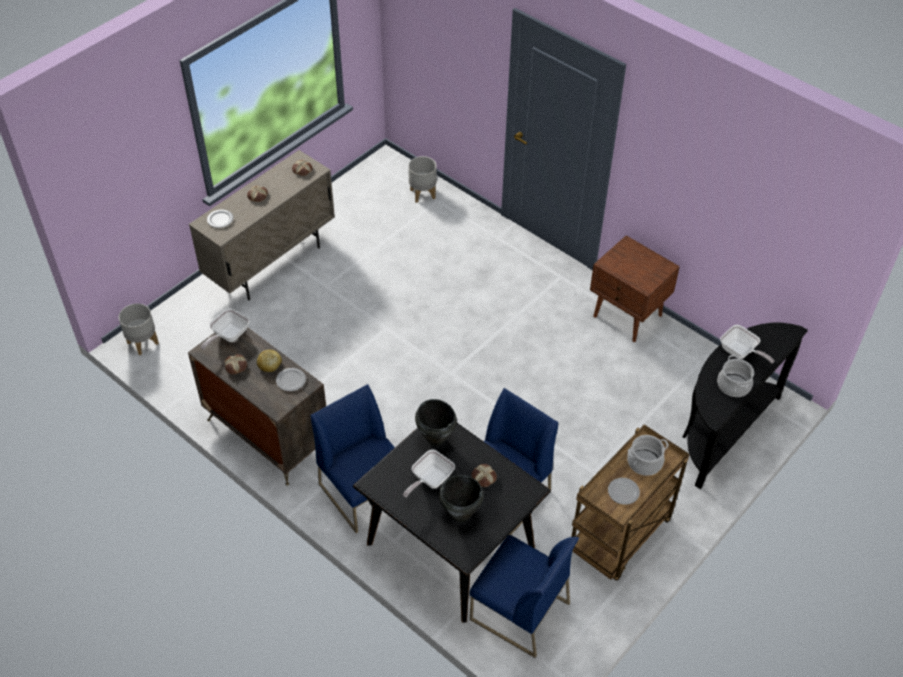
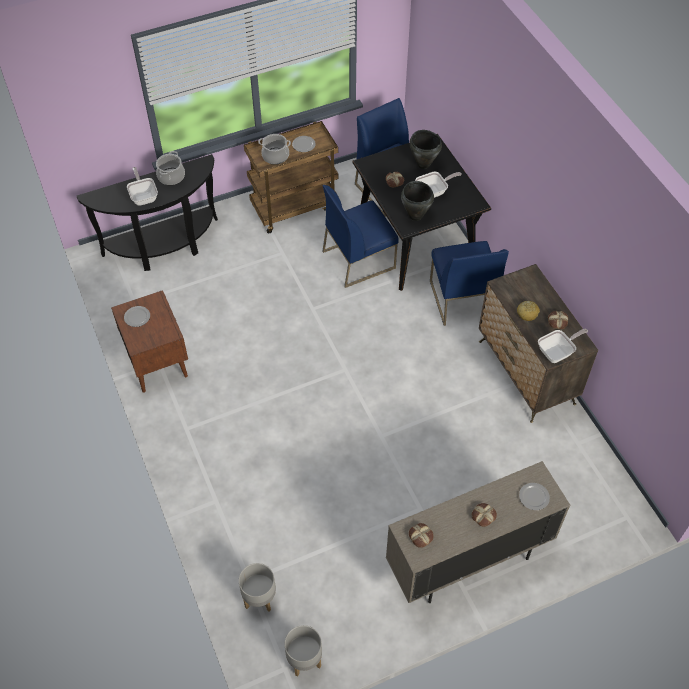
camera: 155 degrees left, 5 degrees up
(143, 343) = (624, 509): grey planter -> grey planter (304, 659)
(291, 380) = (513, 292): plate -> plate (137, 317)

